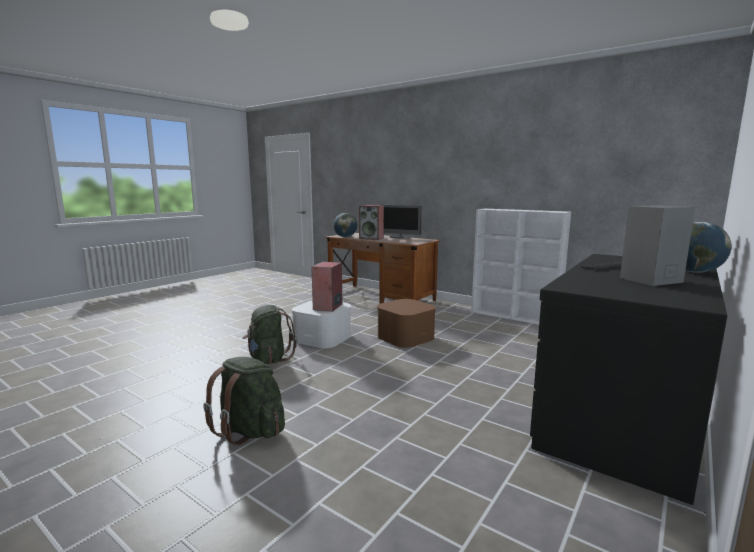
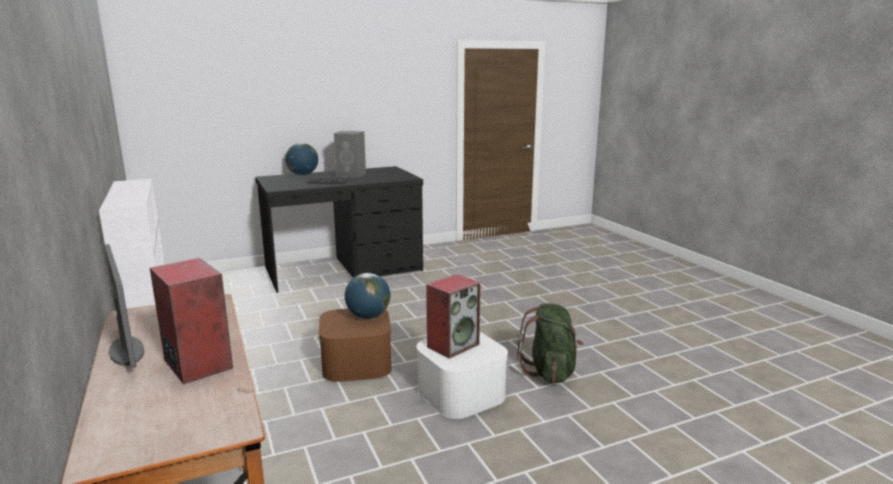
camera: 150 degrees left, 5 degrees up
(250, 431) = (578, 310): green backpack -> none
(345, 237) = (225, 404): globe -> globe (368, 316)

